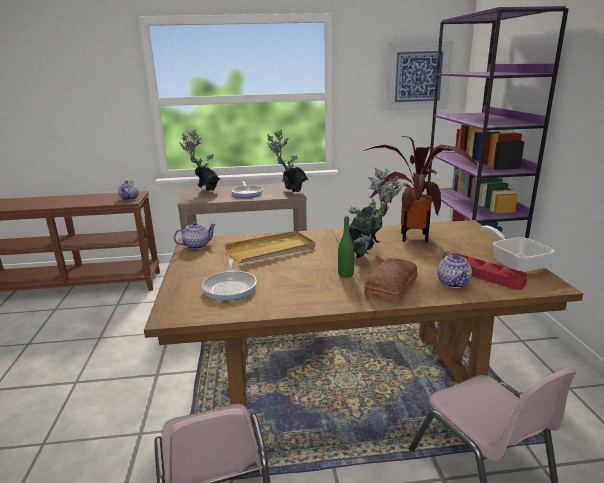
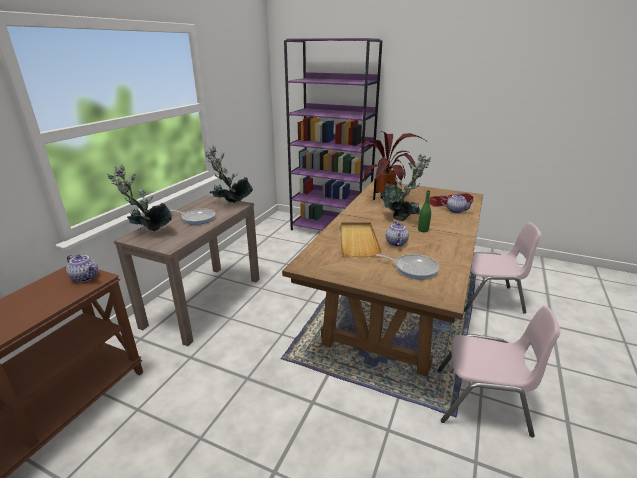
camera: 60 degrees left, 5 degrees up
(197, 246) = (313, 265): teapot -> teapot (395, 243)
(393, 287) = (450, 224): bread -> none
(417, 76) = (249, 83): picture -> none
(514, 263) = (442, 192): frying pan -> none

